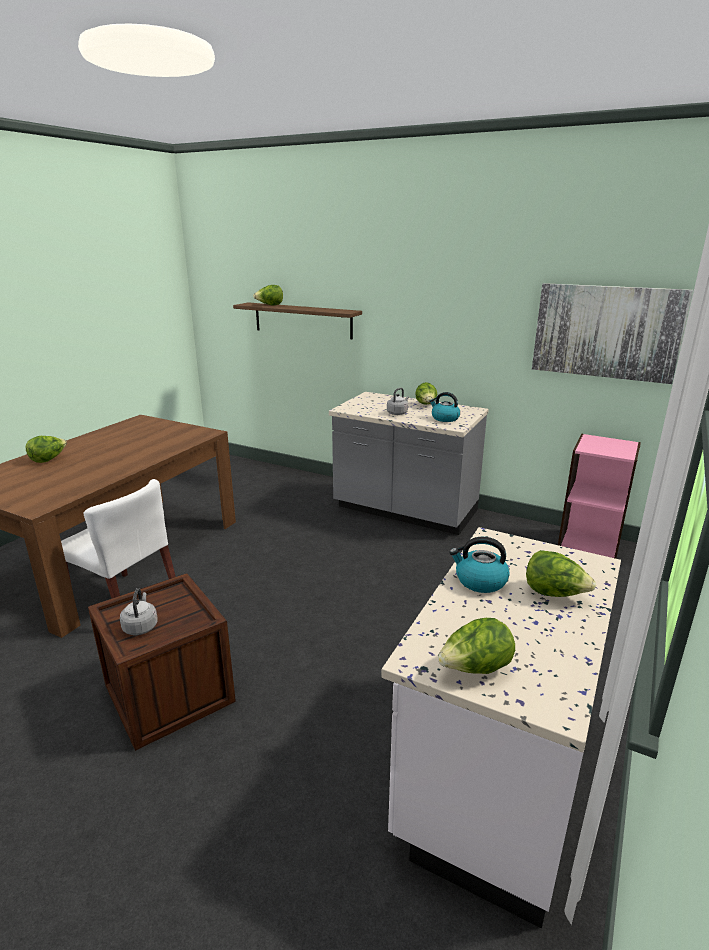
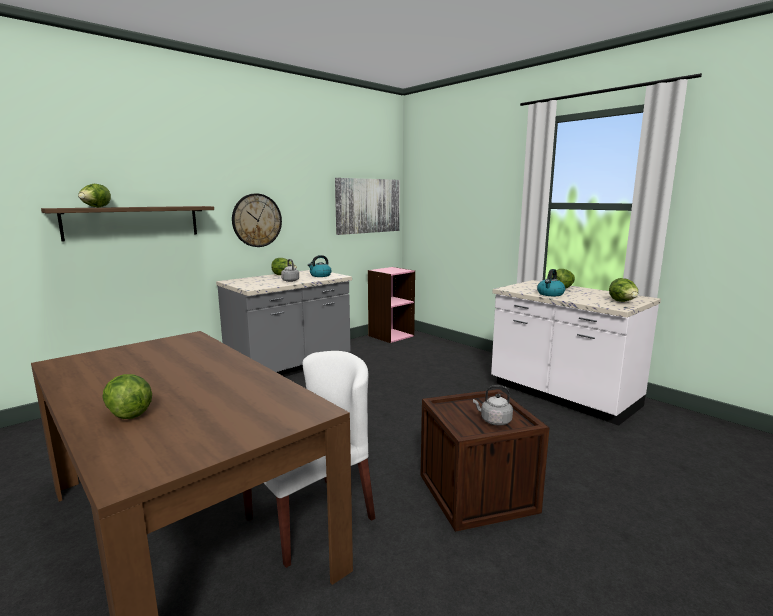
camera: 70 degrees left, 10 degrees down
(417, 333) = (257, 220): none -> wall clock

